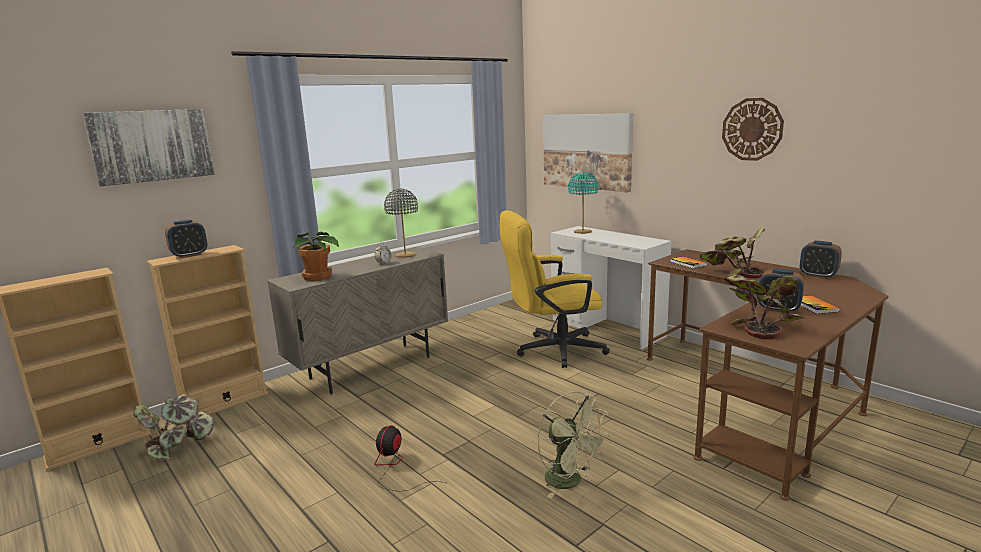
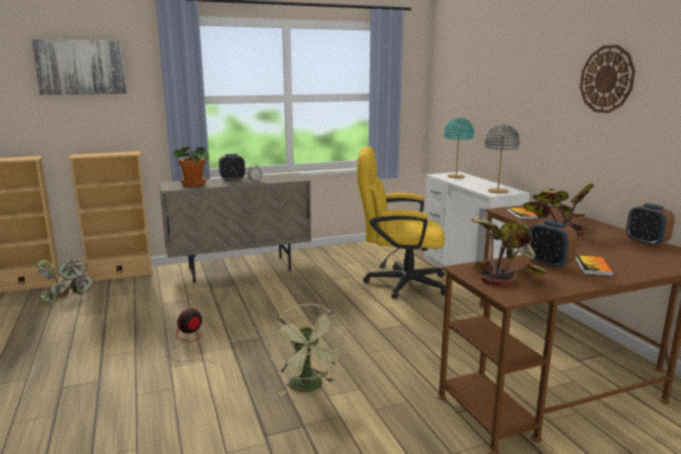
camera: 20 degrees right, 0 degrees up
(189, 255) = (99, 154): alarm clock -> alarm clock (232, 179)
(405, 255) = (279, 177): grey table lamp -> grey table lamp (497, 191)
(586, 151) = (473, 99): picture -> none

